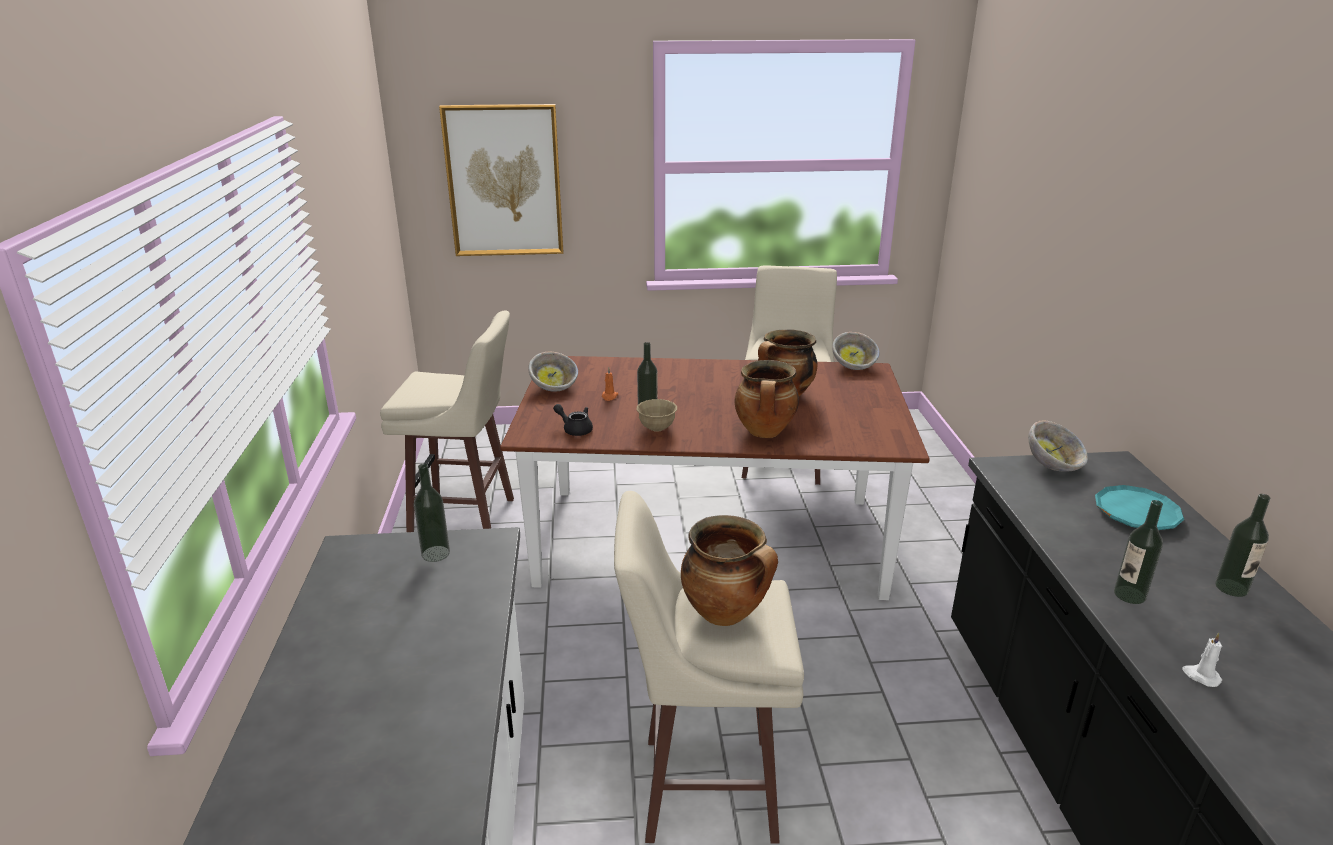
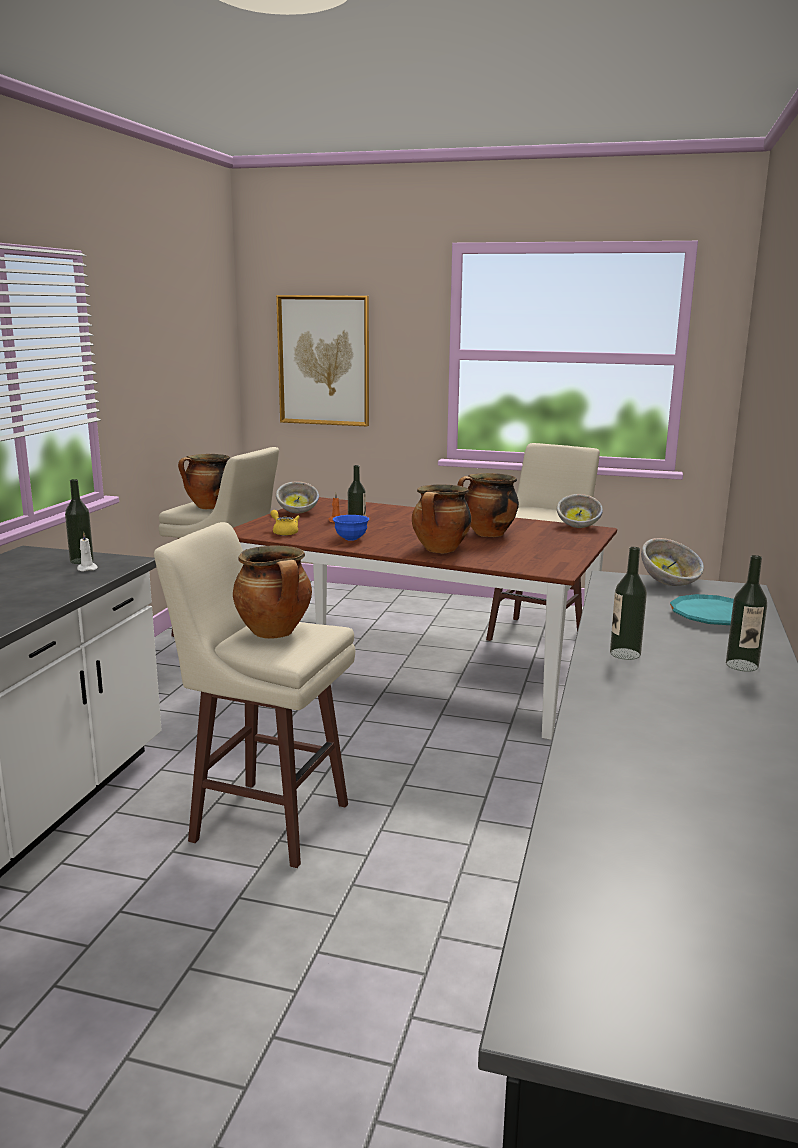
camera: 20 degrees right, 10 degrees down
(437, 392) = (209, 507): none -> cooking pot
(575, 429) = (284, 532): black teapot -> yellow teapot
(656, 428) = (351, 538): beige bowl -> blue bowl
(1201, 676) = (621, 702): white candle -> white candle (87, 569)

